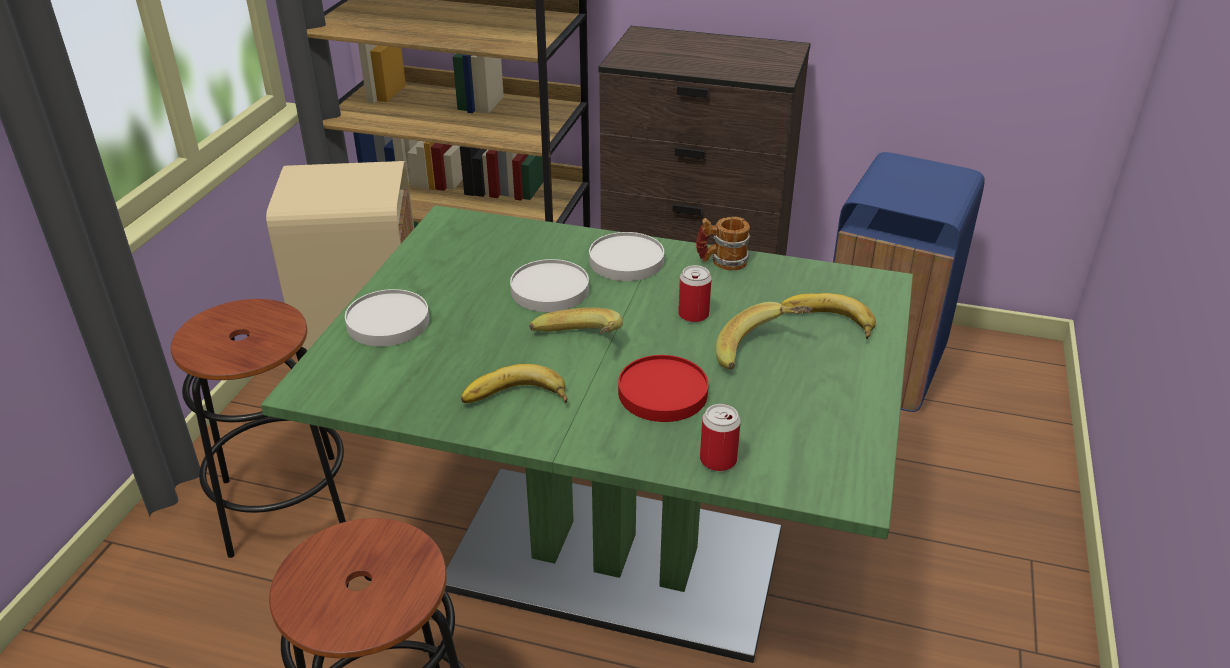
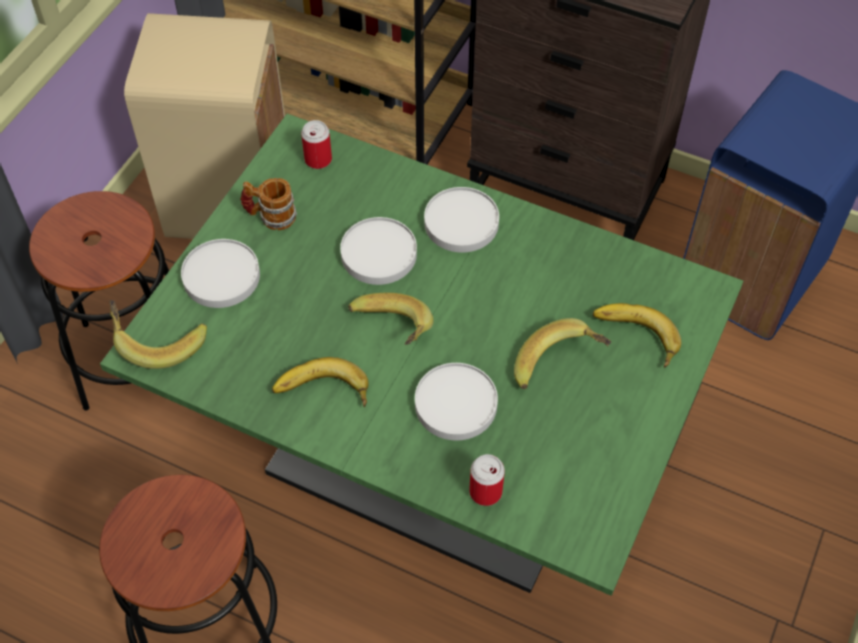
camera: 10 degrees right, 20 degrees up
(325, 378) = (158, 340): none -> banana
(663, 392) = (456, 403): red plate -> white plate
(693, 315) = (509, 307): can -> can (318, 159)
(721, 261) = (555, 237): mug -> mug (270, 216)

